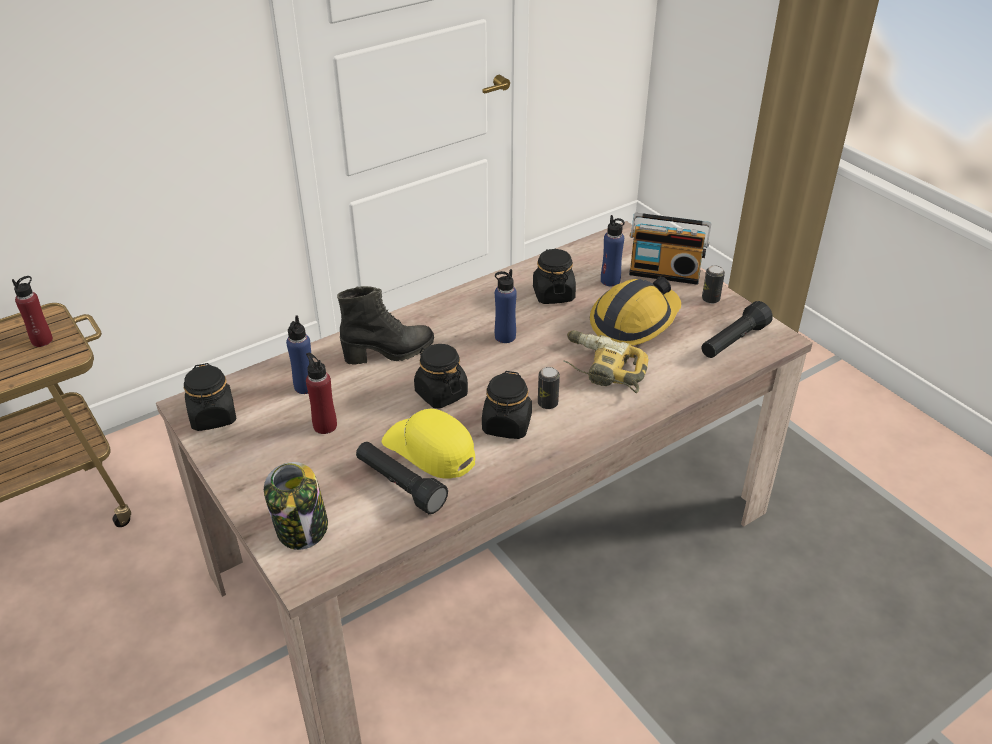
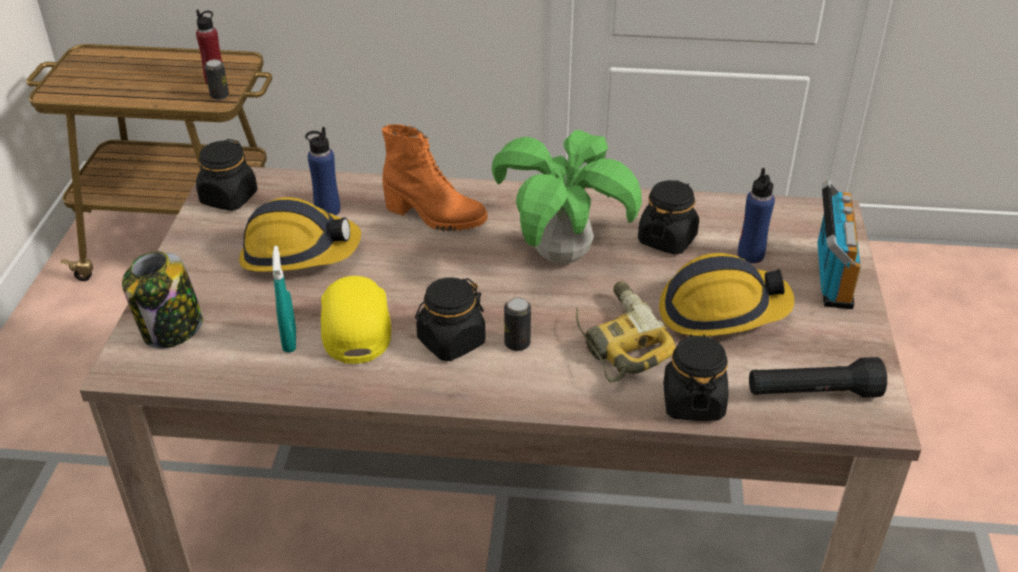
camera: 40 degrees right, 0 degrees up
(325, 426) = (299, 253): red bottle -> hard hat
(389, 353) = (434, 217): black boot -> orange boot
(400, 485) = (289, 340): black flashlight -> turquoise spray bottle
(441, 393) = (430, 278): black jar -> black jar (693, 402)
(505, 336) = (561, 256): blue bottle -> potted plant
(665, 272) = (829, 276): radio -> radio turned 135 degrees counterclockwise
(710, 299) = (848, 333): can -> can (219, 96)

